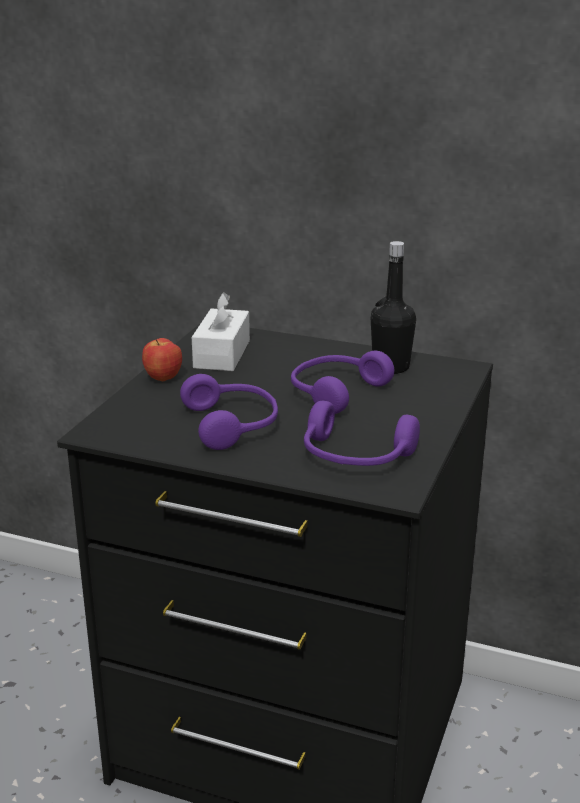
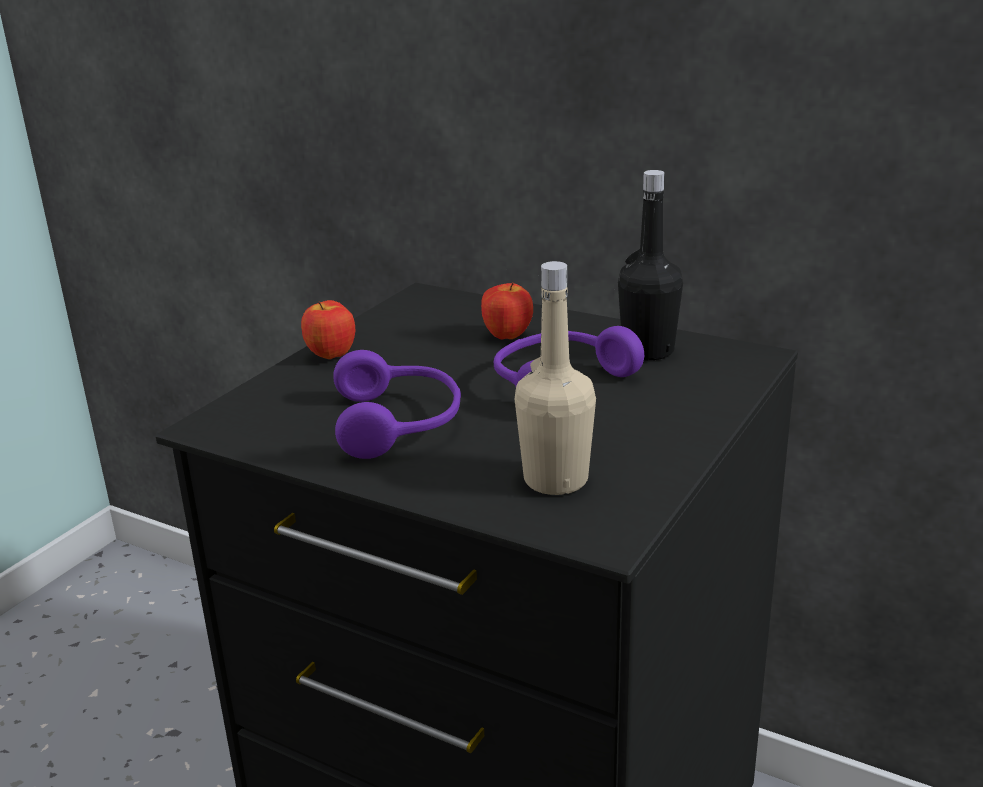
camera: 10 degrees right, 0 degrees up
(222, 354) = (422, 326): white tissue box -> none
(288, 360) = (507, 337): none -> apple
(354, 457) = (555, 480): purple headphones -> beige bottle

